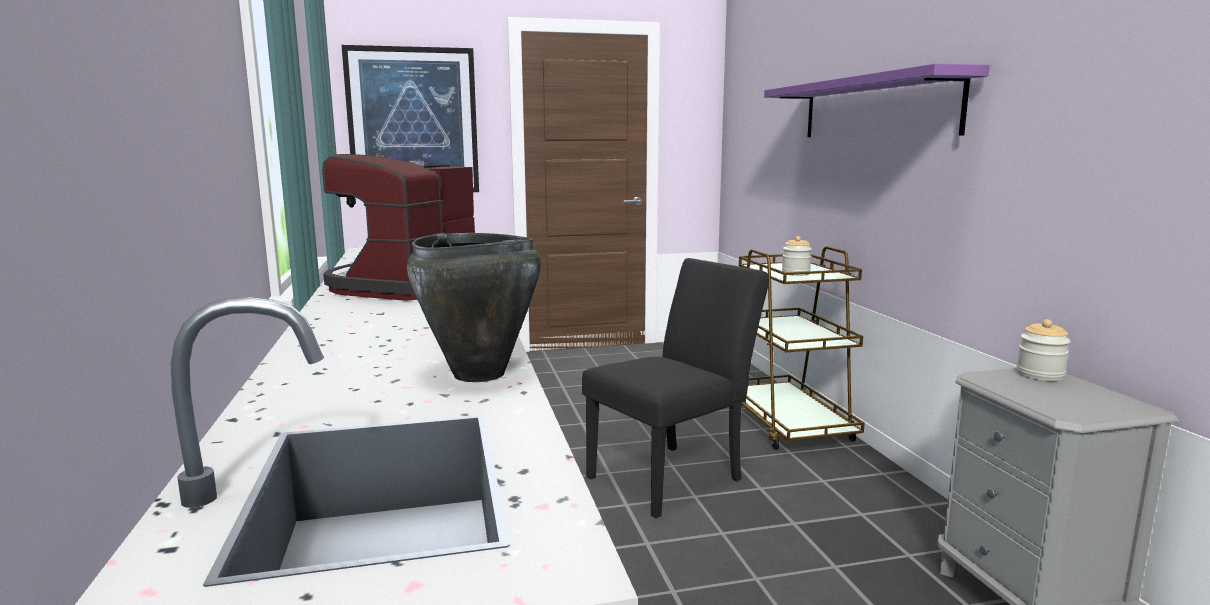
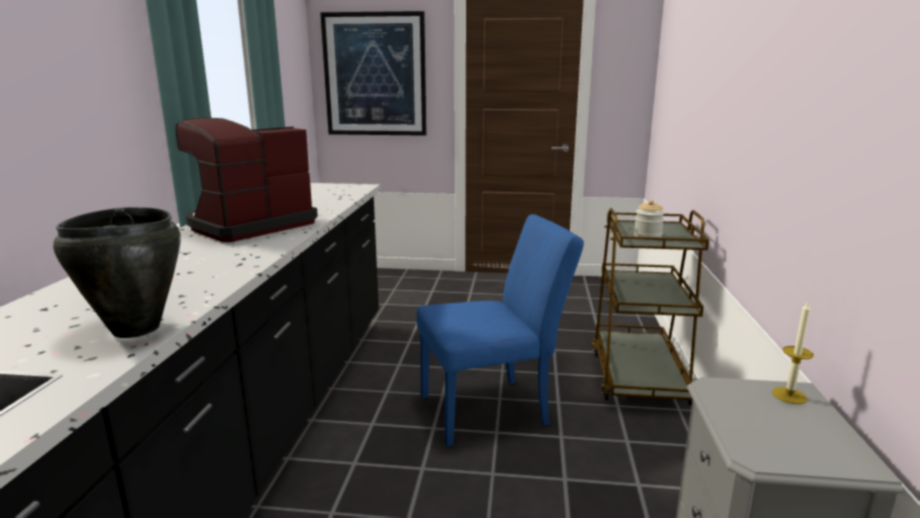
camera: 20 degrees right, 5 degrees up
(673, 475) = (493, 408): black chair -> blue chair
(875, 108) = (739, 72): purple shelf -> none
(1040, 375) = (789, 395): jar -> candle

